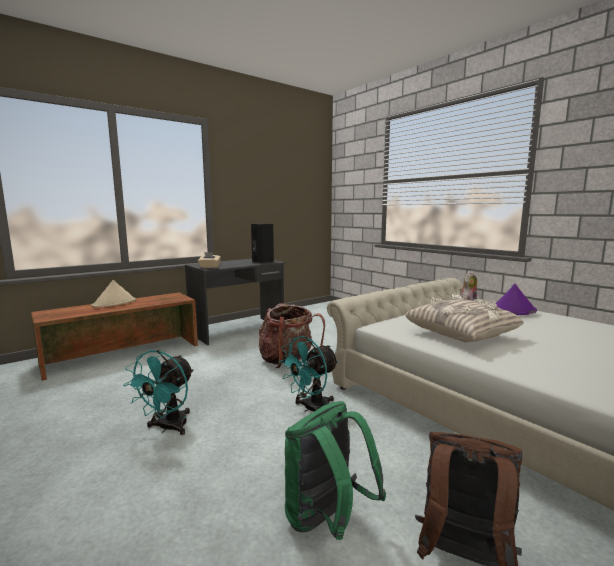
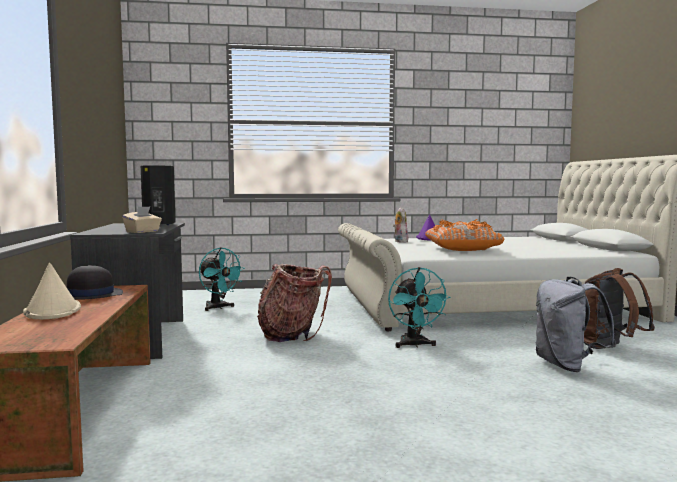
camera: 60 degrees left, 5 degrees down
(156, 299) = (90, 295): none -> black hat
(168, 428) = (389, 397): turquoise fan -> turquoise fan (218, 308)
(326, 520) = (567, 366): green backpack -> grey backpack
(461, 335) = (462, 250): beige pillow -> orange pillow

